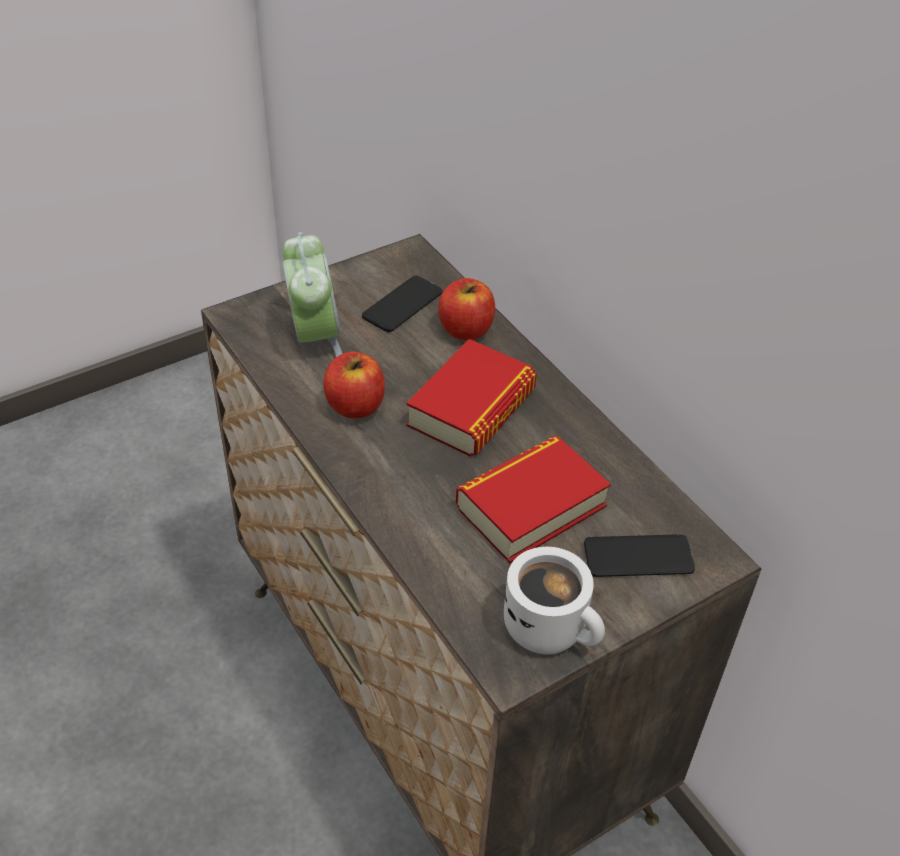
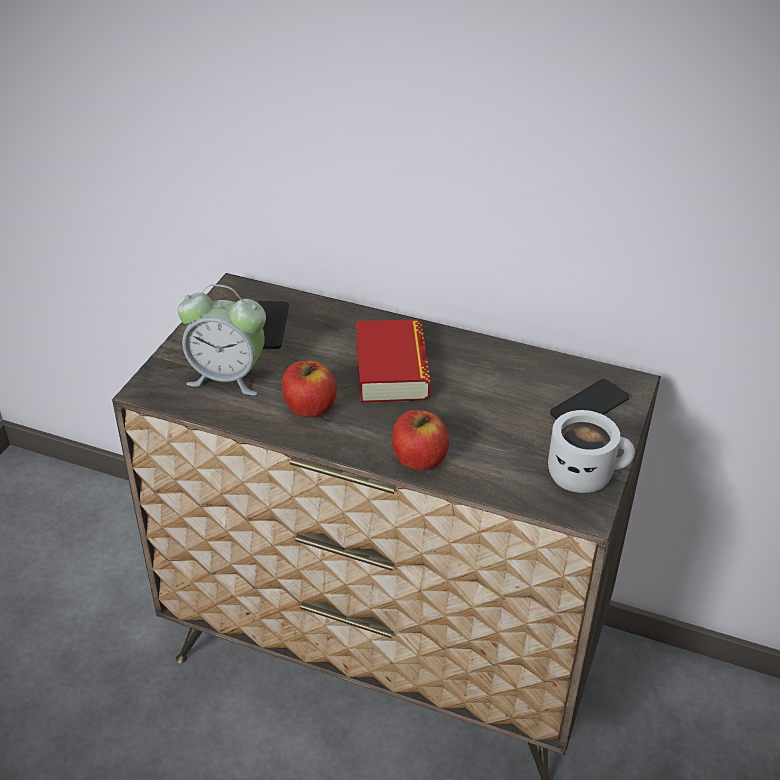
camera: 35 degrees left, 5 degrees down
(314, 337) = (227, 377): alarm clock -> alarm clock turned 150 degrees clockwise
(465, 329) = (331, 321): apple -> apple (419, 459)
(531, 506) = (496, 410): book -> none

